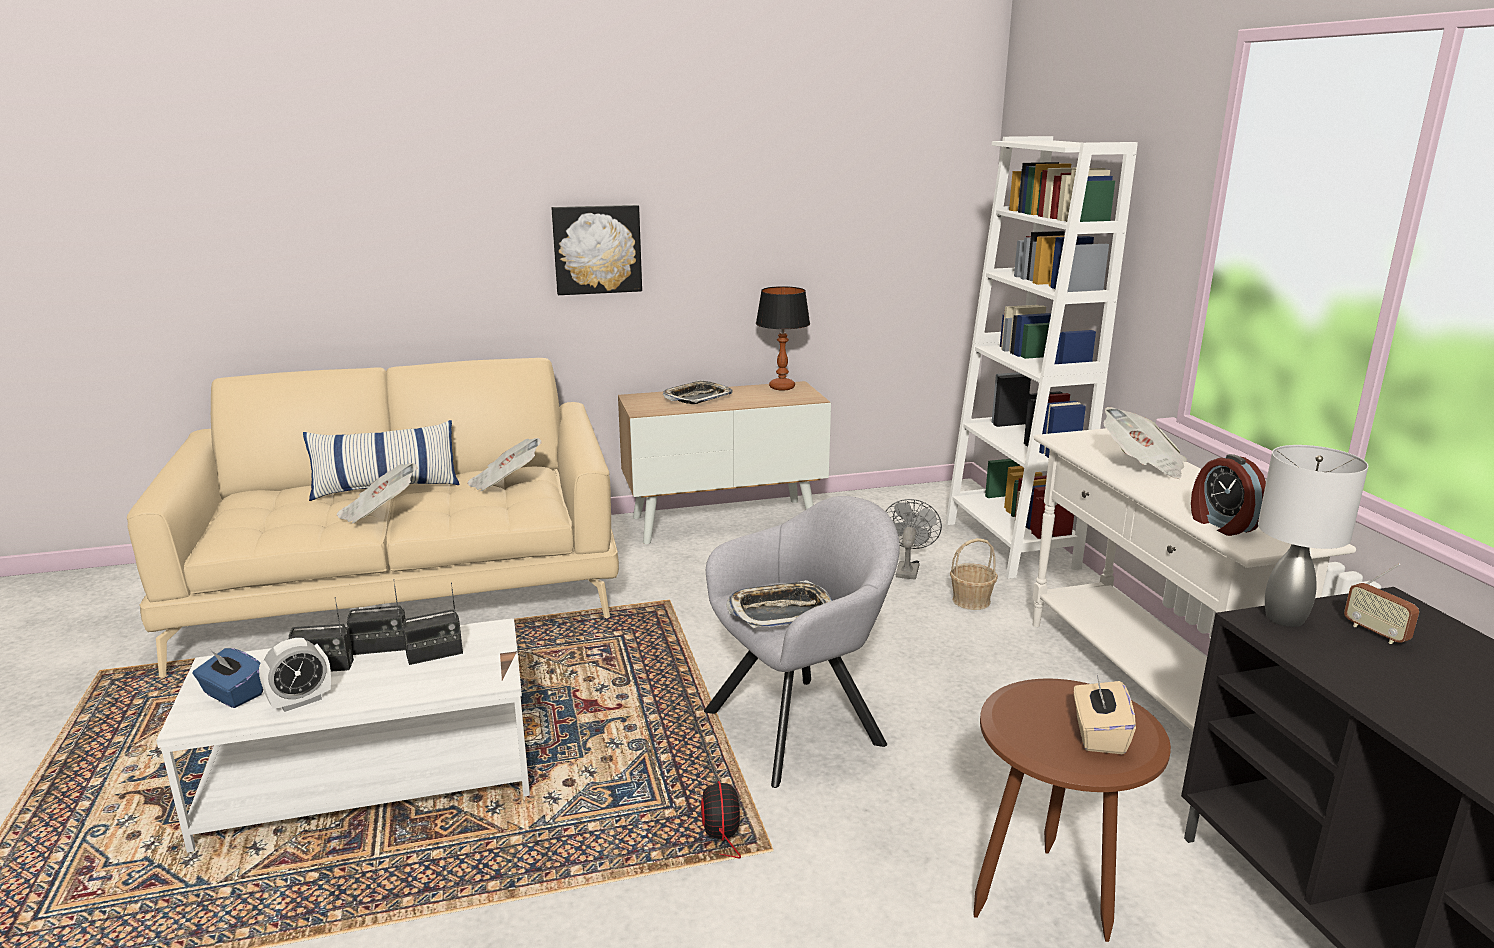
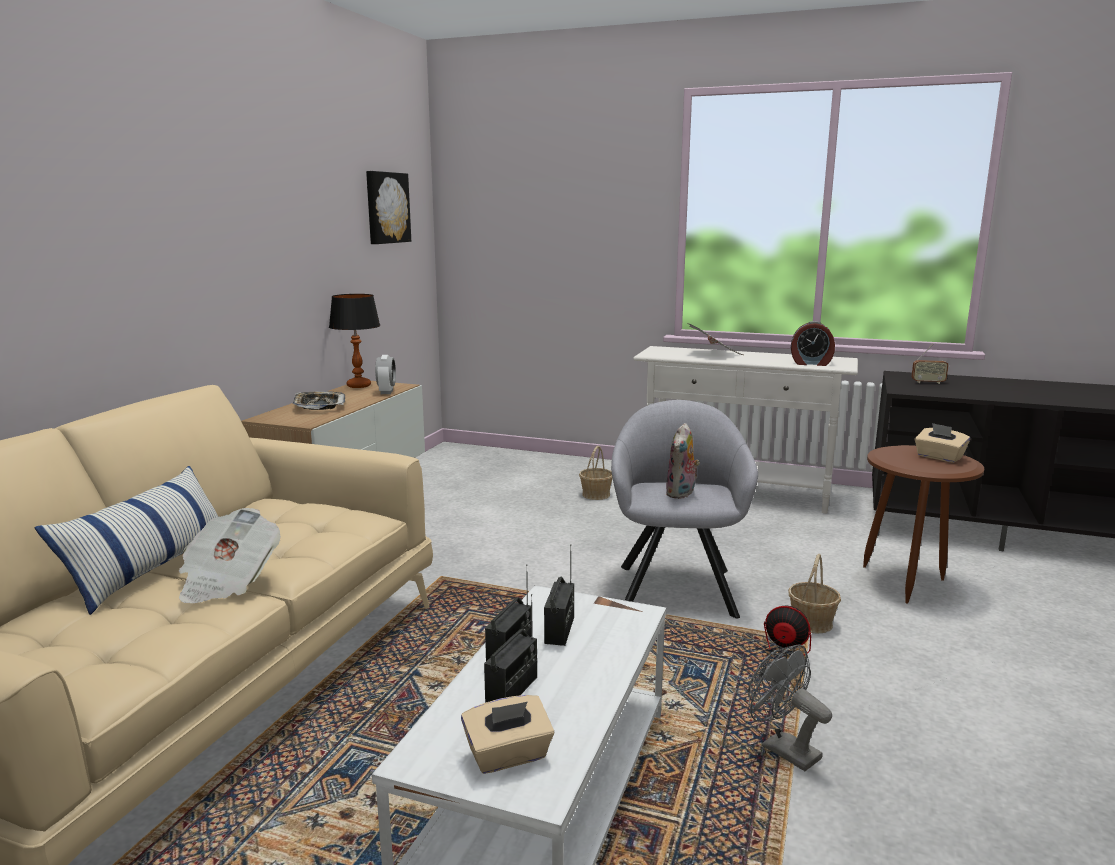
camera: 55 degrees left, 5 degrees down
(233, 694) = (508, 755): blue tissue box -> beige tissue box
(300, 701) = (573, 714): alarm clock -> alarm clock (386, 392)
(505, 483) = (280, 516): newspaper -> none
(597, 249) = (207, 265): picture -> picture (386, 208)
(781, 612) = (681, 494): tray -> plush toy
(820, 844) = (811, 623): none -> basket
(907, 569) = (529, 495): grey fan -> grey fan (782, 749)
(1010, 545) = (547, 464): white bookcase -> none
(1284, 619) = (903, 387): grey table lamp -> none

